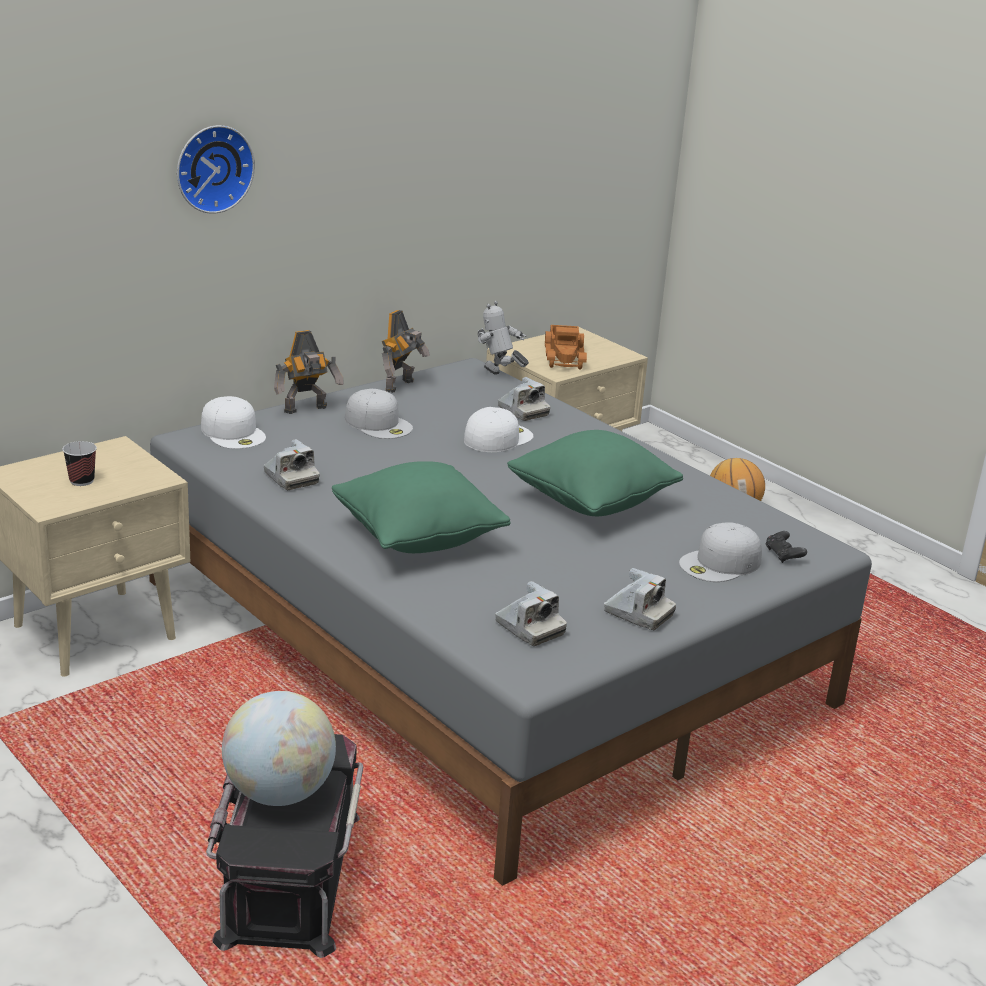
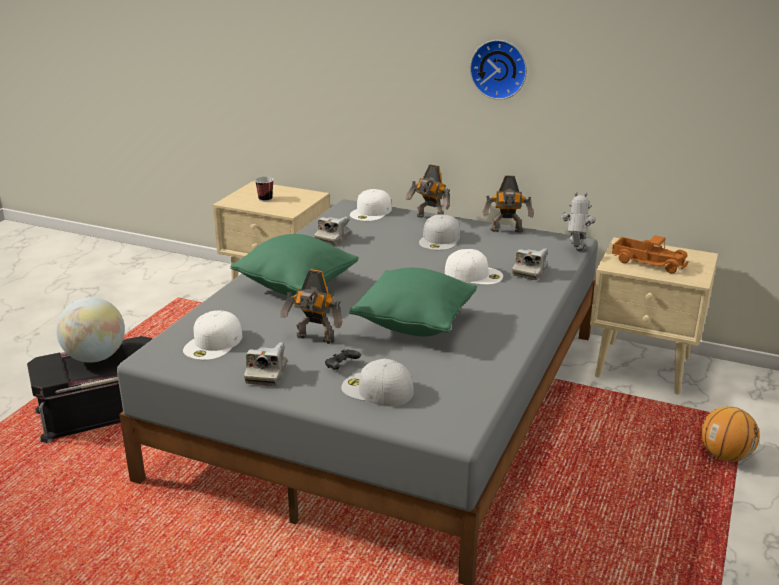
camera: 65 degrees right, 0 degrees up
(212, 168) = (393, 41): wall clock -> wall clock (499, 69)
(529, 628) = (214, 343): camera -> white cap
(565, 356) = (648, 262): toy truck -> toy truck turned 120 degrees counterclockwise
(576, 565) = (314, 339): none -> toy robot
(783, 555) = (421, 413): black game controller -> black game controller (341, 366)

